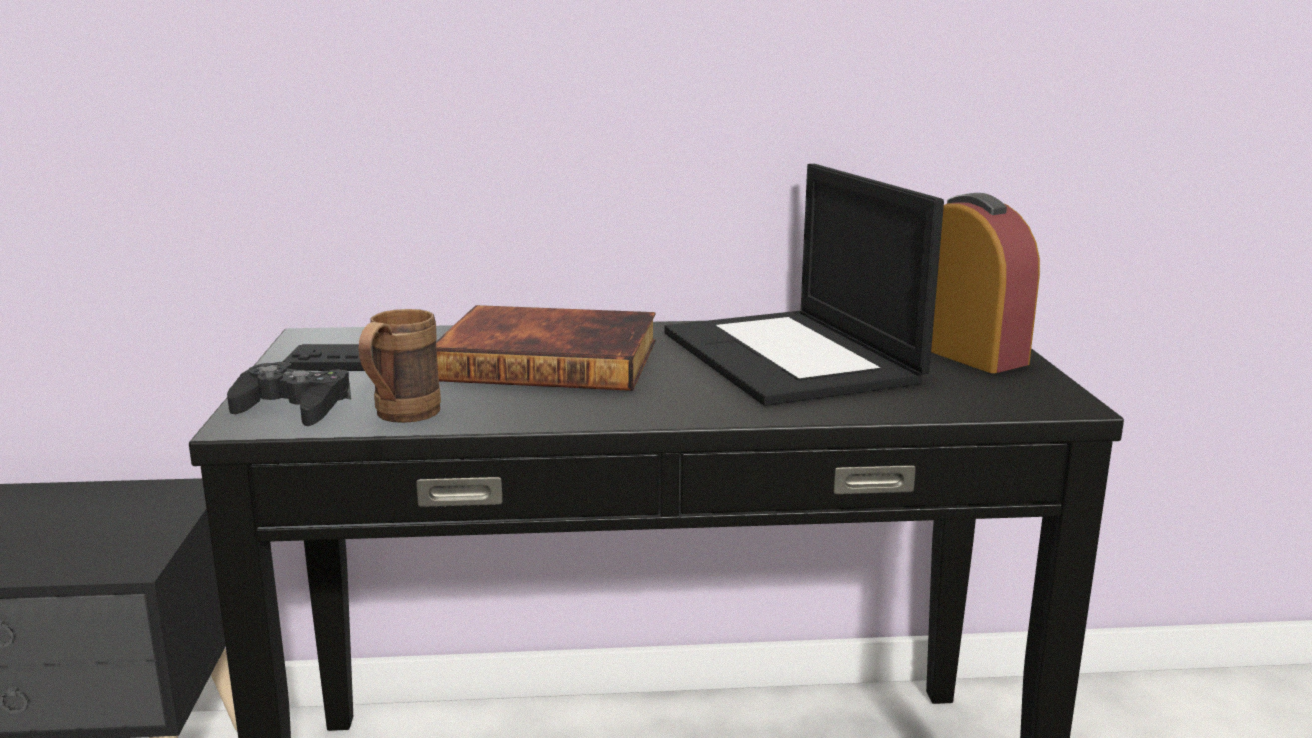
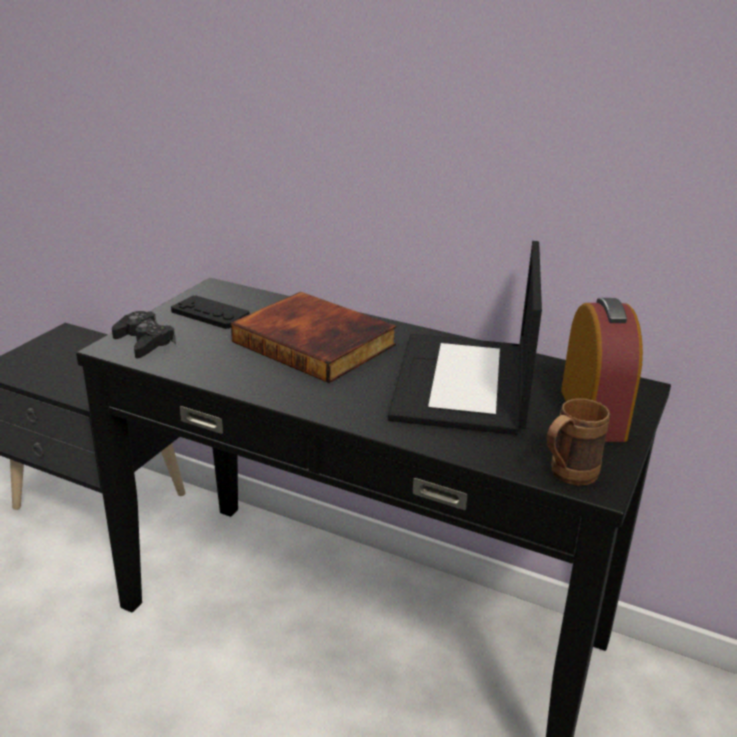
camera: 30 degrees right, 10 degrees up
(399, 417) = (184, 365): brown mug -> brown mug (566, 476)

